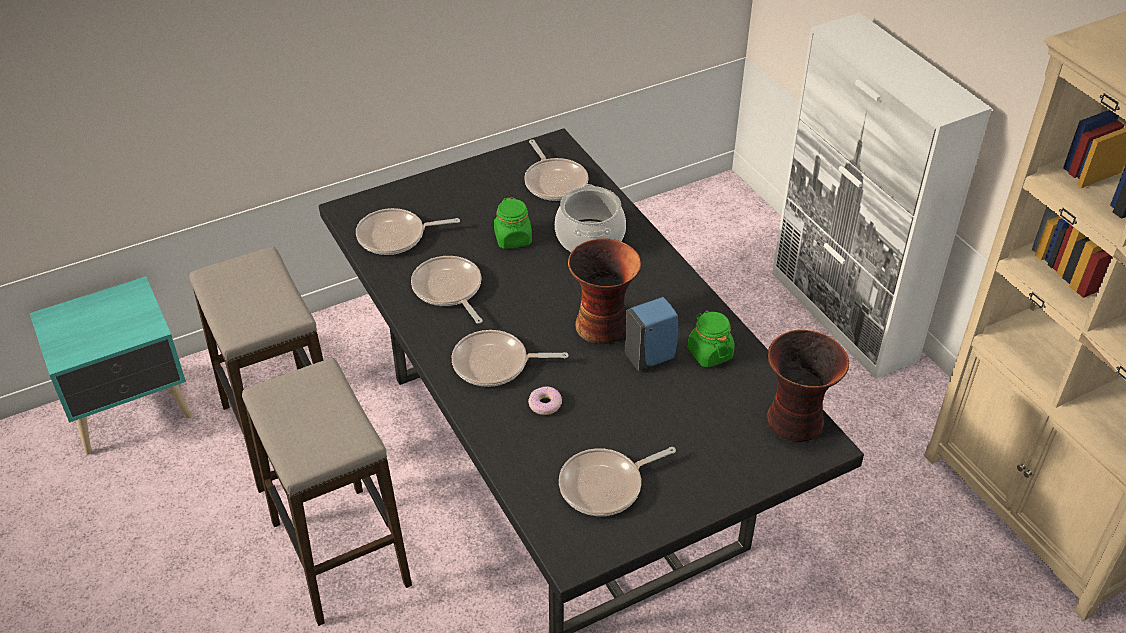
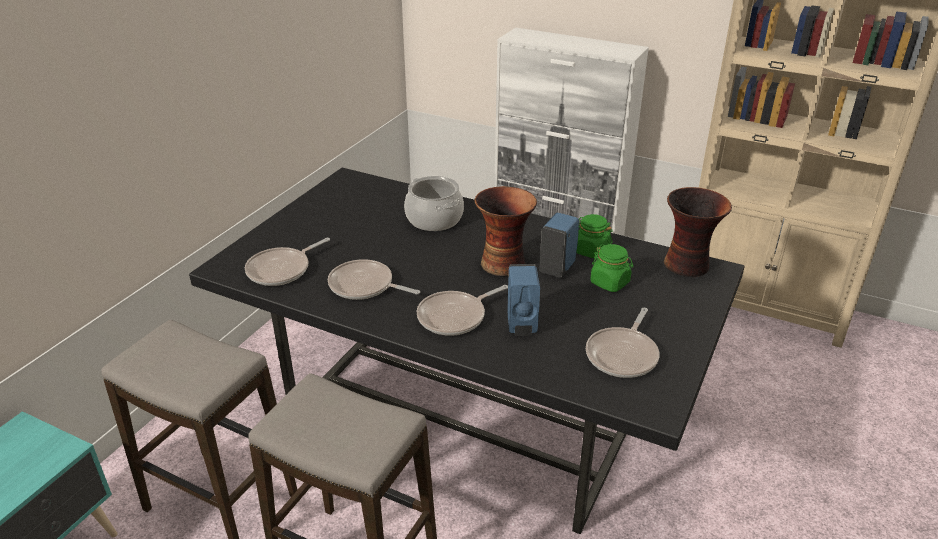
camera: 35 degrees left, 10 degrees down
(513, 239) = (378, 238): green jar -> green jar (610, 283)
(545, 404) = (521, 325): donut -> blue soap dispenser
(554, 182) = (371, 197): frying pan -> none

